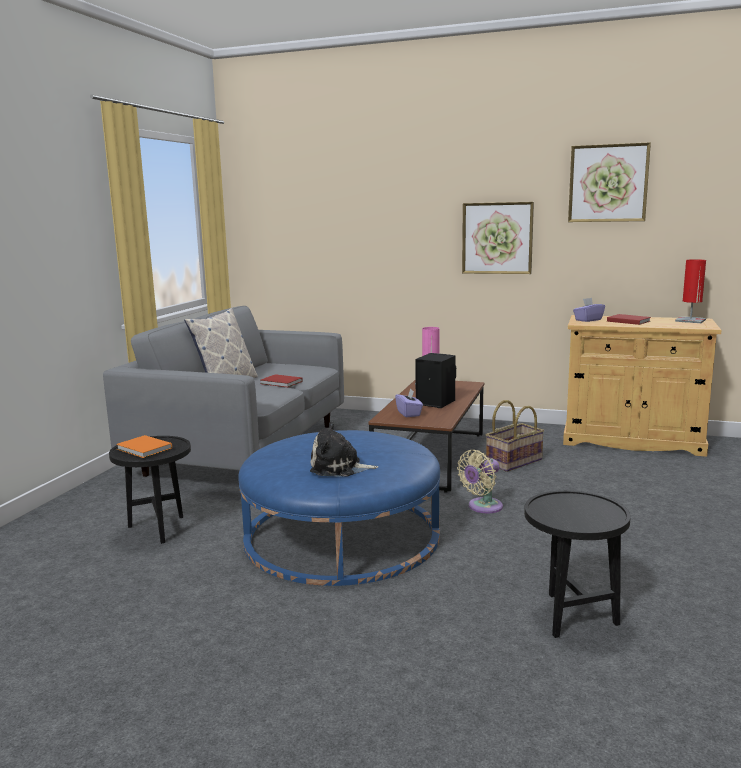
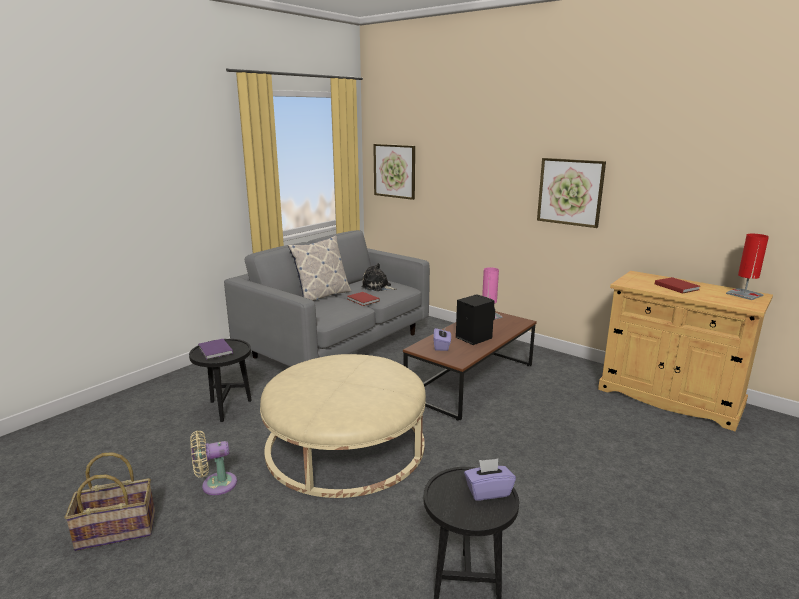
camera: 20 degrees right, 5 degrees up
(144, 449) = (215, 351): orange book -> purple book
(339, 468) = (329, 398): plush toy -> plush toy (377, 287)
(342, 535) = (345, 444): blue ottoman -> beige ottoman
(482, 507) = (475, 443): beige fan -> beige fan (215, 485)
(513, 461) = (538, 399): basket -> basket (117, 529)
(588, 320) = (637, 280): purple tissue box -> purple tissue box (488, 491)
(608, 183) = (679, 148): picture -> picture (394, 171)

